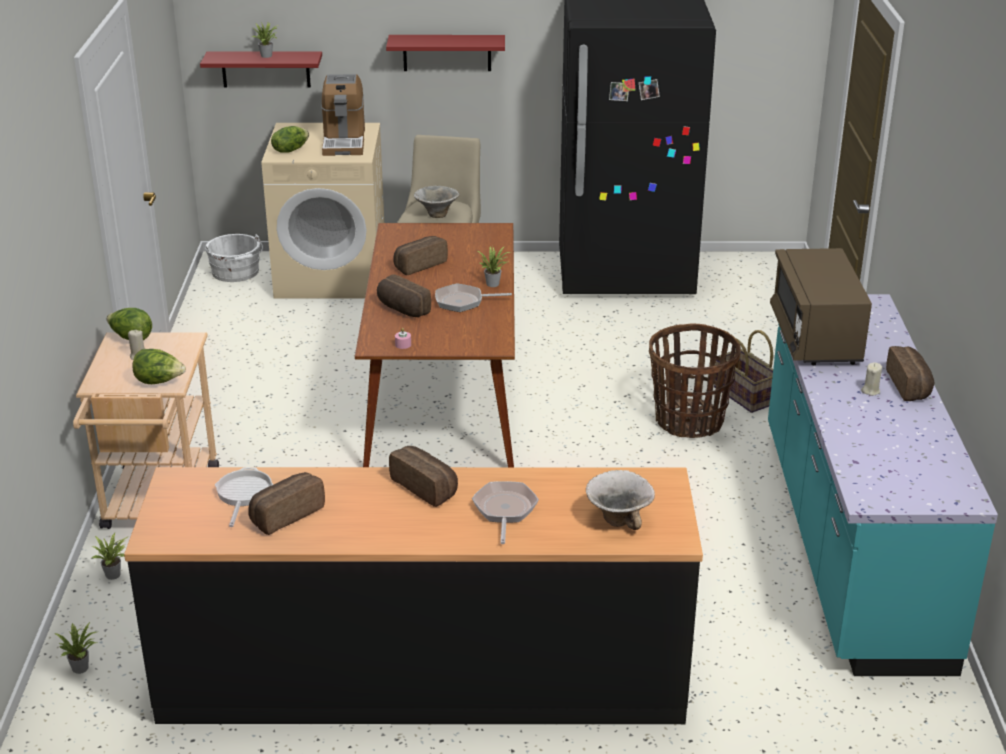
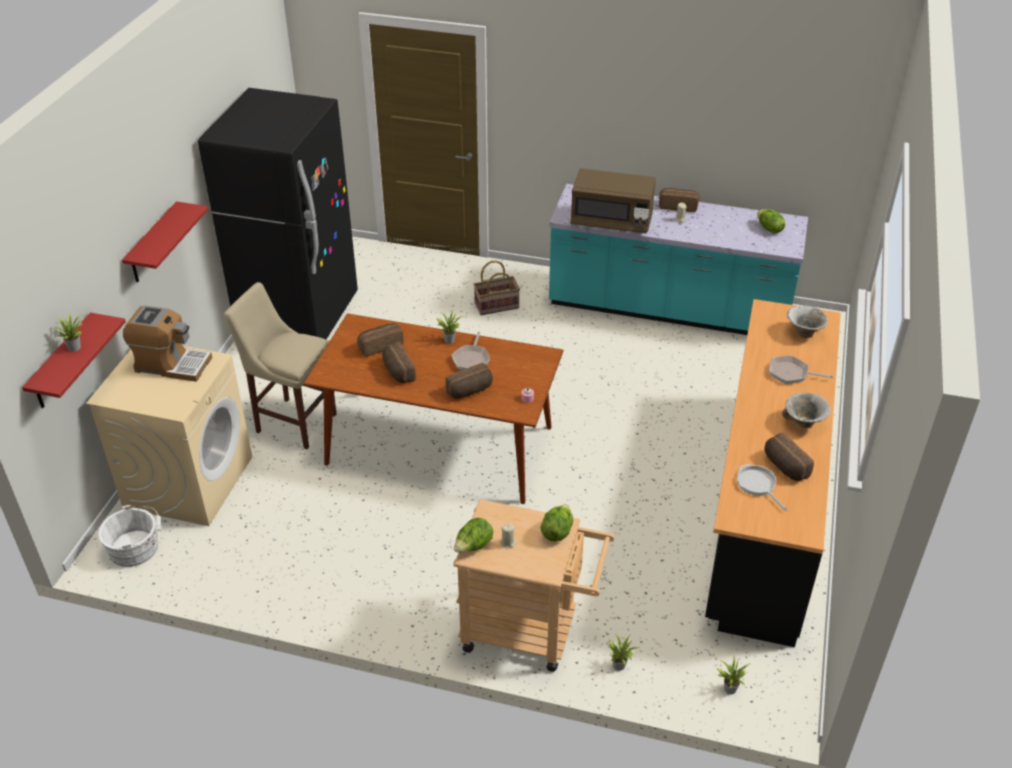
camera: 75 degrees left, 10 degrees up
(243, 494) = (757, 485): frying pan -> frying pan turned 45 degrees clockwise
(290, 150) = (167, 400): lettuce -> lettuce (769, 229)
(426, 487) = (760, 401): bread -> bread (380, 345)
(436, 215) = (302, 350): bowl -> bowl (803, 423)
(689, 422) = (518, 336): basket -> none

